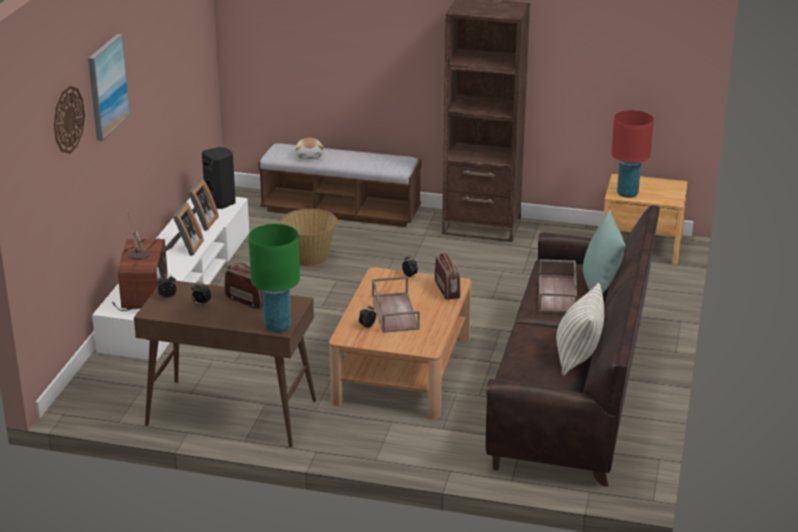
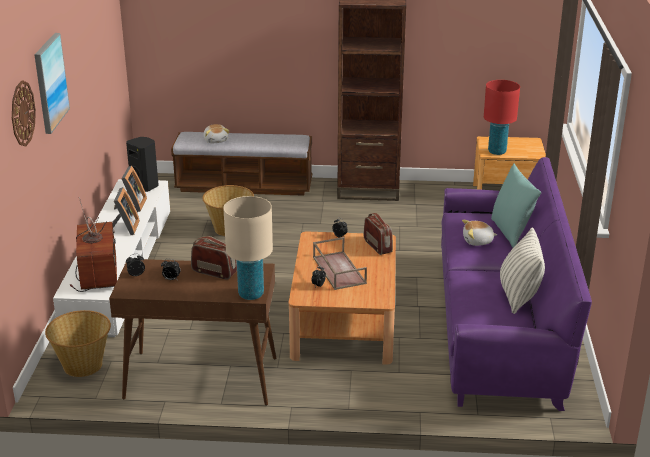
camera: 10 degrees left, 0 degrees up
(114, 387) = (83, 365): none -> basket
(277, 327) = (251, 294): green table lamp -> beige table lamp
(557, 294) = (478, 241): brown tray -> plush toy
(572, 391) = (499, 326): brown sofa -> purple sofa

